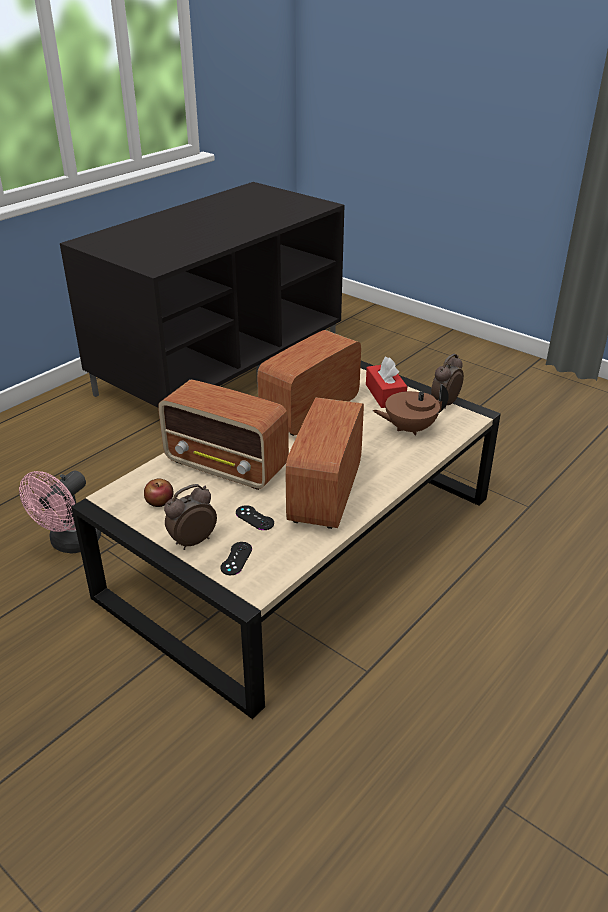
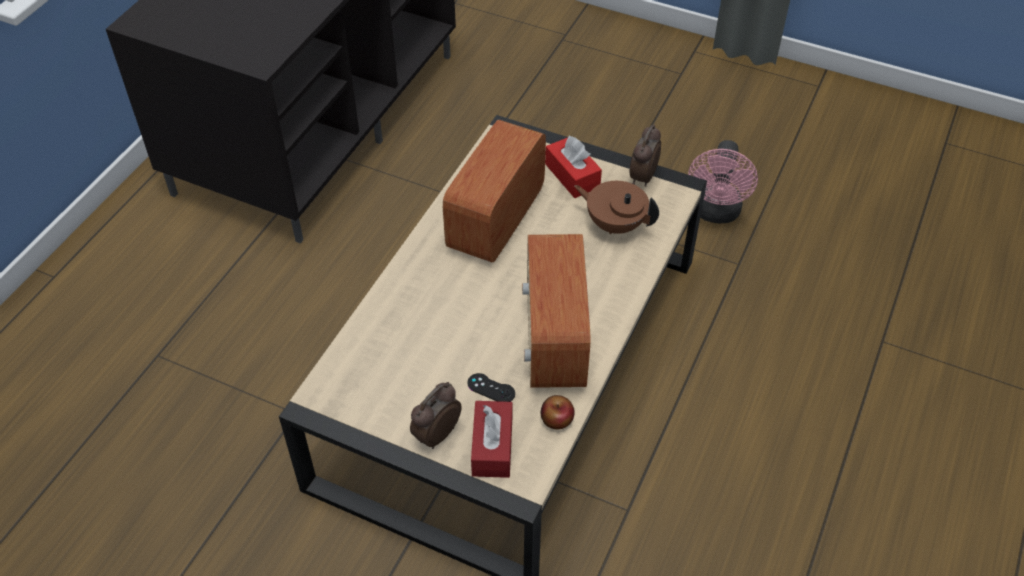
camera: 15 degrees left, 15 degrees up
(70, 543) = (243, 424): pink fan -> pink fan (715, 213)
(160, 501) = (377, 388): apple -> apple (557, 419)
(227, 466) = (432, 321): radio -> none
(236, 558) = (492, 447): black game controller -> red tissue box
(409, 428) = (615, 224): brown teapot -> brown teapot turned 60 degrees clockwise

